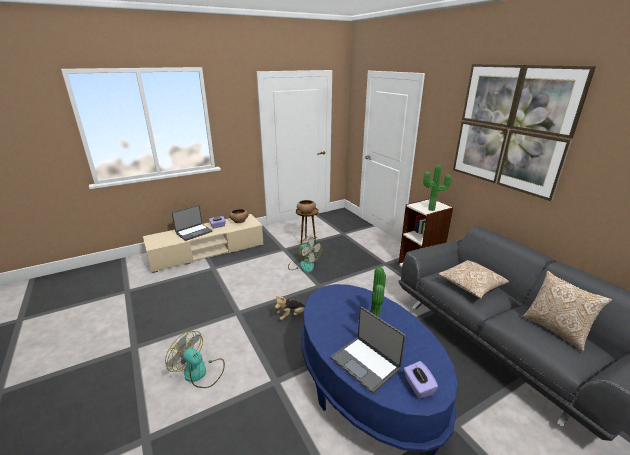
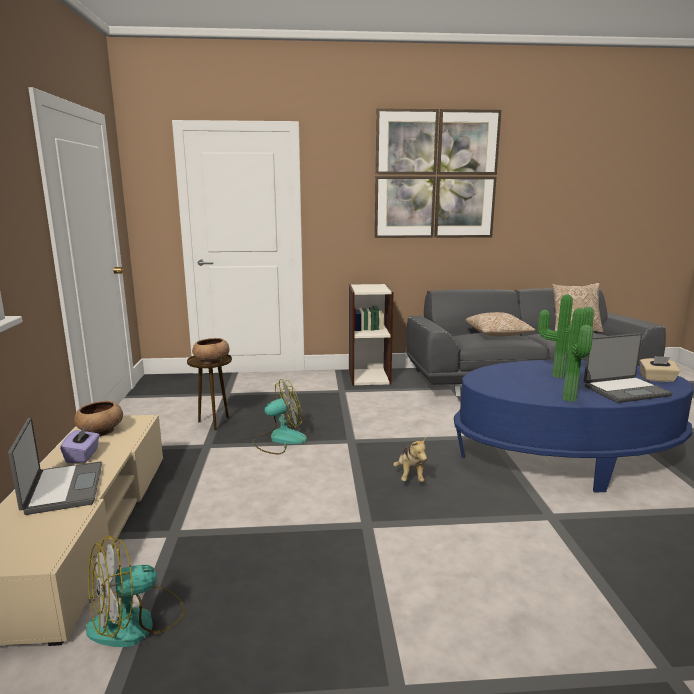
camera: 65 degrees left, 10 degrees down
(200, 373) = (515, 589): fan -> fan (136, 622)
(418, 387) = (657, 379): purple tissue box -> beige tissue box
(432, 210) = (383, 288): potted plant -> potted plant (572, 399)

